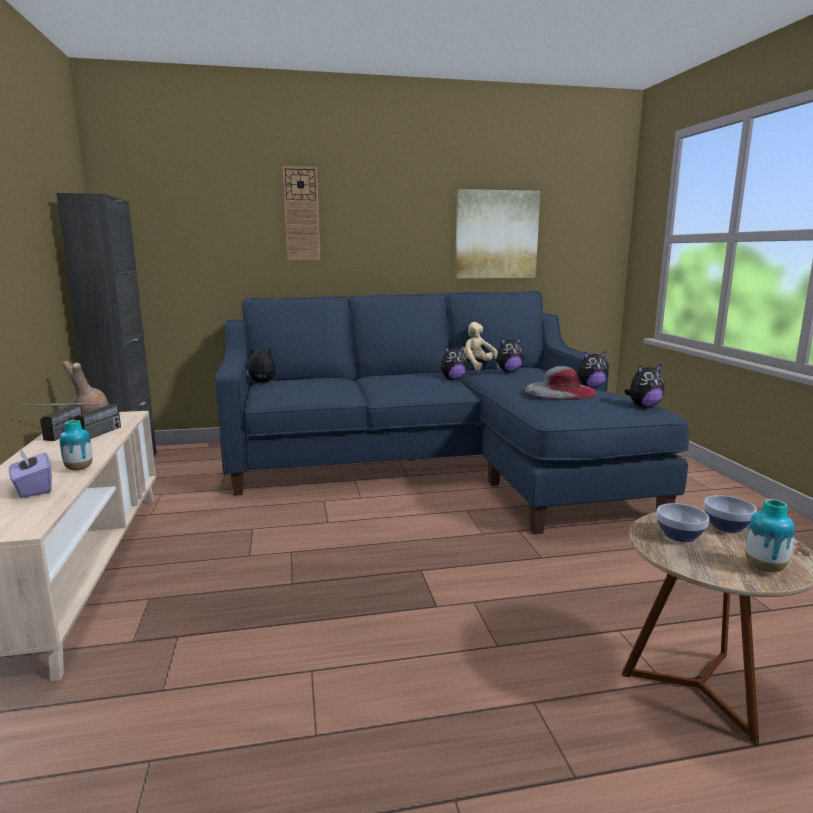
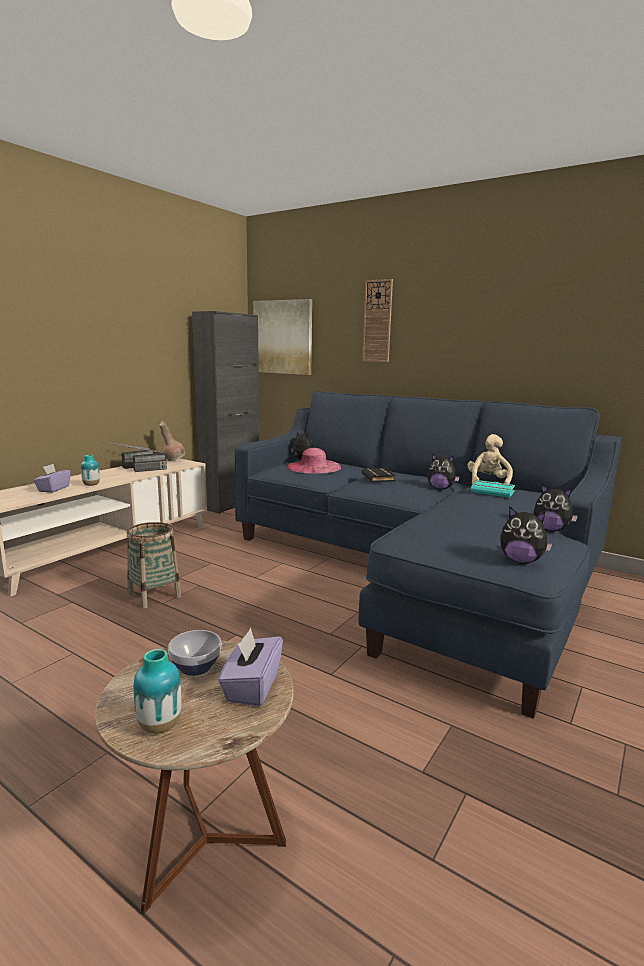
camera: 45 degrees right, 0 degrees up
(265, 581) = (154, 595): none -> basket
(308, 385) = (314, 467): none -> pink hat
(394, 381) = (379, 478): none -> black book
(496, 234) = (571, 340): picture -> picture (283, 337)
(508, 371) = (493, 492): plush toy -> turquoise book
(560, 391) = (472, 520): grey hat -> none
(728, 527) = (252, 686): bowl -> purple tissue box

